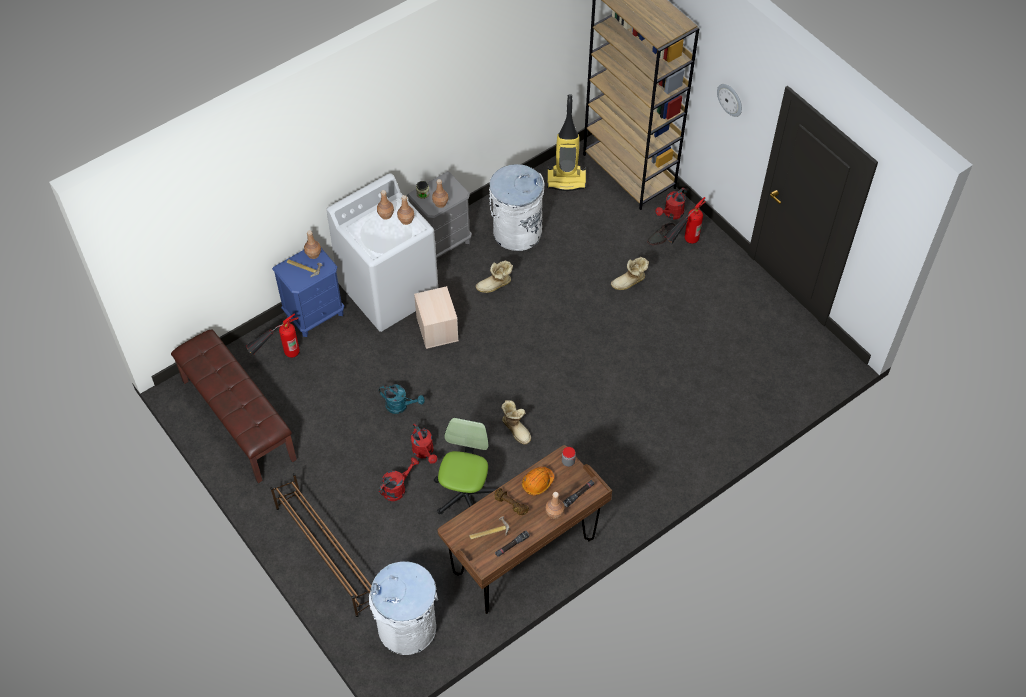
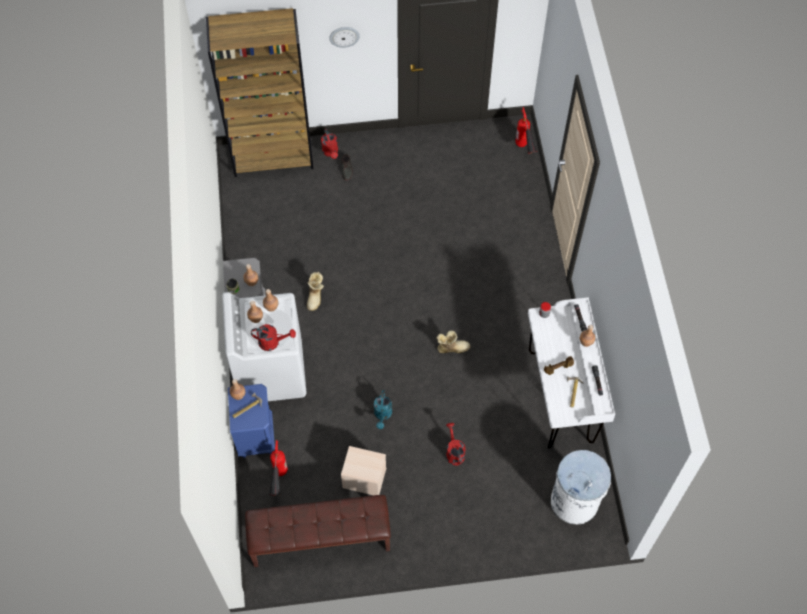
camera: 60 degrees left, 5 degrees up
(327, 553) = (481, 528): brown shoe rack -> none
(400, 406) = (383, 415): turquoise watering can -> turquoise watering can turned 135 degrees clockwise
(424, 452) = (434, 418): red watering can -> red watering can (273, 342)
(436, 328) = (328, 356): beige storage box -> beige storage box (363, 478)
(465, 494) = (486, 409): office chair -> none
(517, 231) = (275, 257): white trash can -> none
(524, 558) = (560, 397): brown desk -> white desk
(537, 483) = (550, 342): orange hard hat -> none
(566, 180) = (250, 199): vacuum cleaner -> none
(629, 282) = (373, 210): boot -> none
(682, 245) = (363, 161): fire extinguisher -> fire extinguisher (524, 151)

